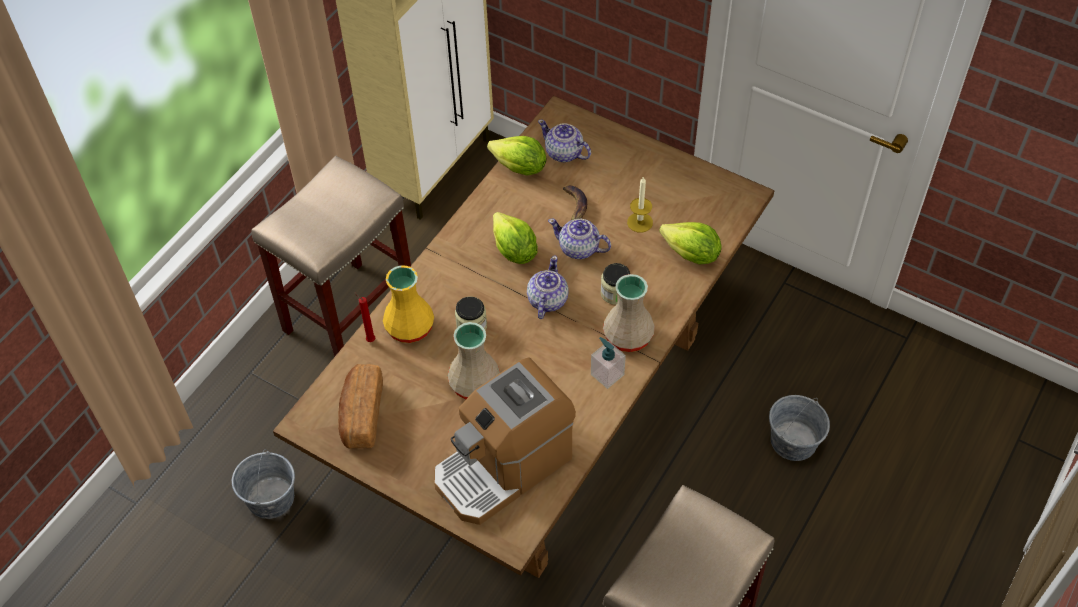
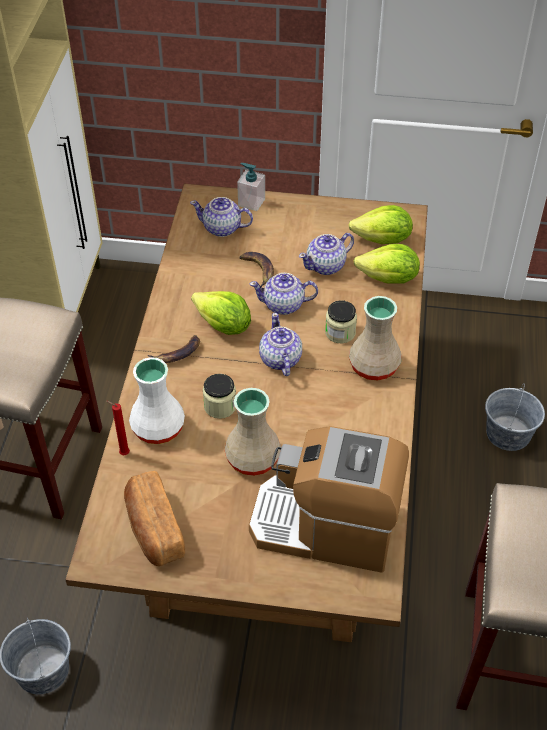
camera: 25 degrees left, 5 degrees down
(410, 328) = (159, 428): yellow vase -> white vase
(460, 264) = (177, 354): none -> banana
(503, 466) = (325, 526): coffee machine -> coffee machine turned 75 degrees clockwise
(520, 168) = (187, 252): lettuce -> lettuce (383, 240)
(607, 374) = (375, 406): soap dispenser -> soap dispenser (251, 202)
(640, 222) = (326, 266): candle -> teapot

